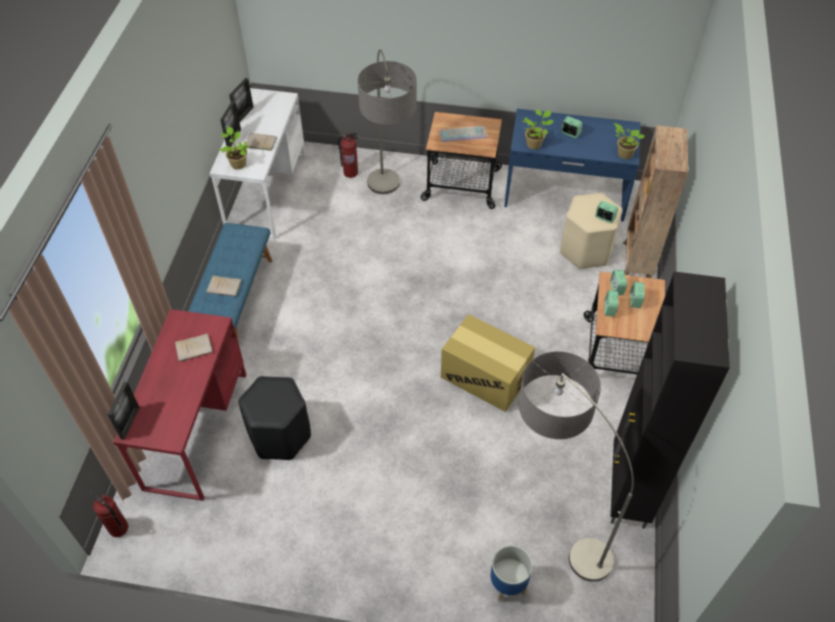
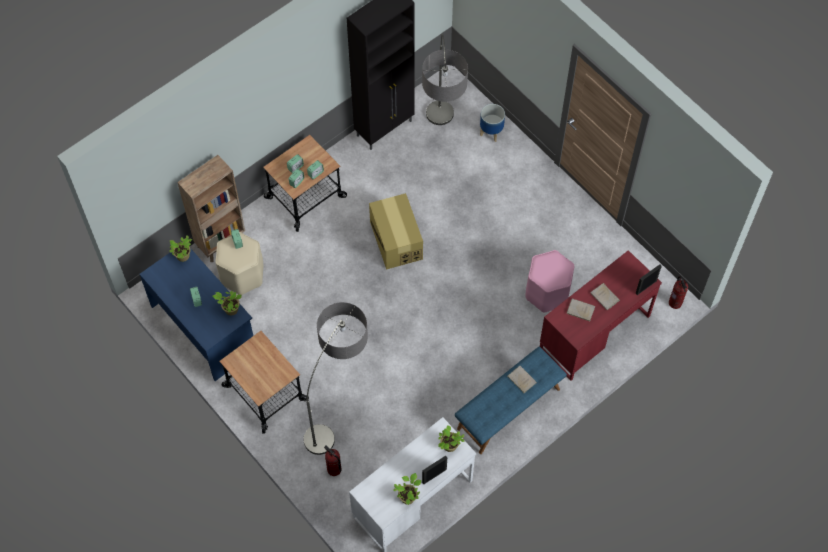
camera: 140 degrees left, 10 degrees up
(244, 115) = (408, 497): picture frame -> potted plant
(260, 142) = (418, 456): beige book -> beige book (605, 297)
(280, 435) = (547, 292): black stool -> pink stool
(463, 133) = (260, 368): keyboard -> none

